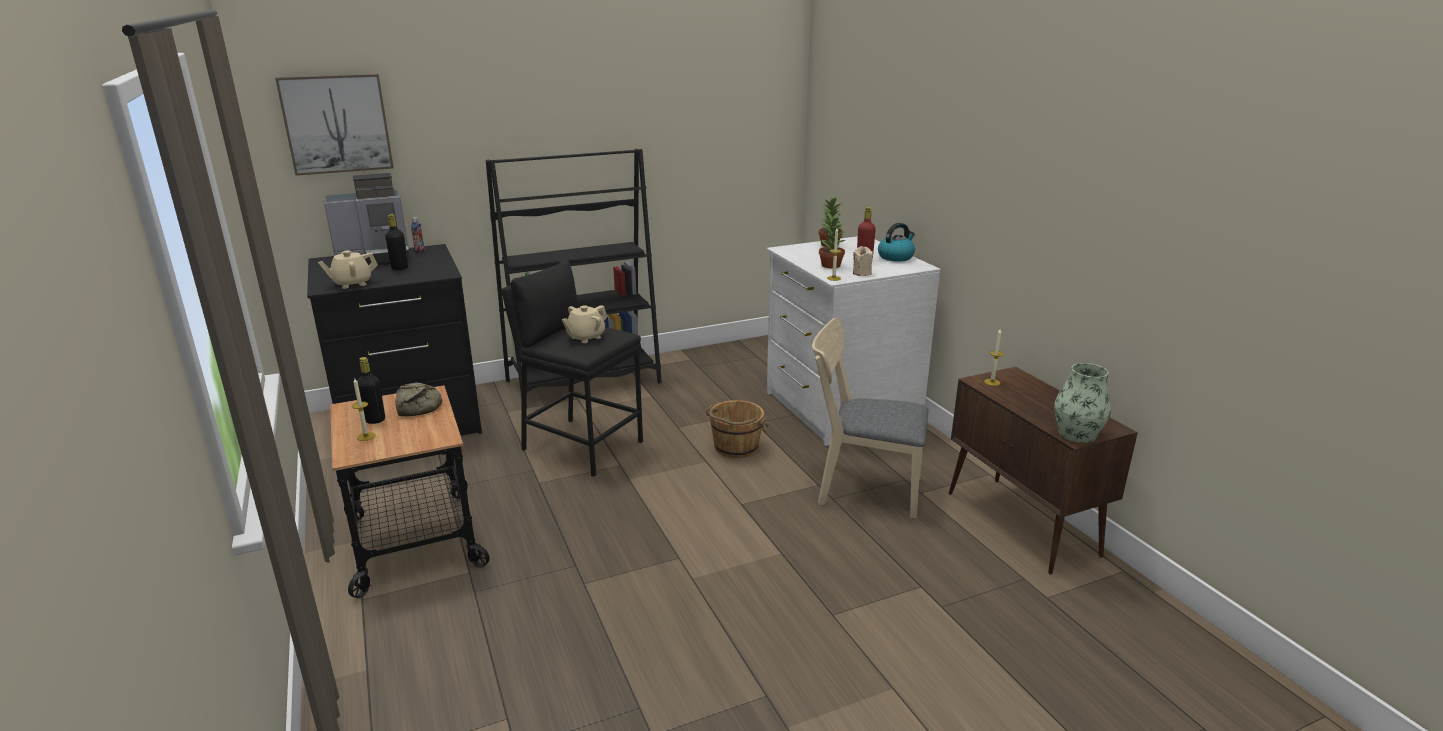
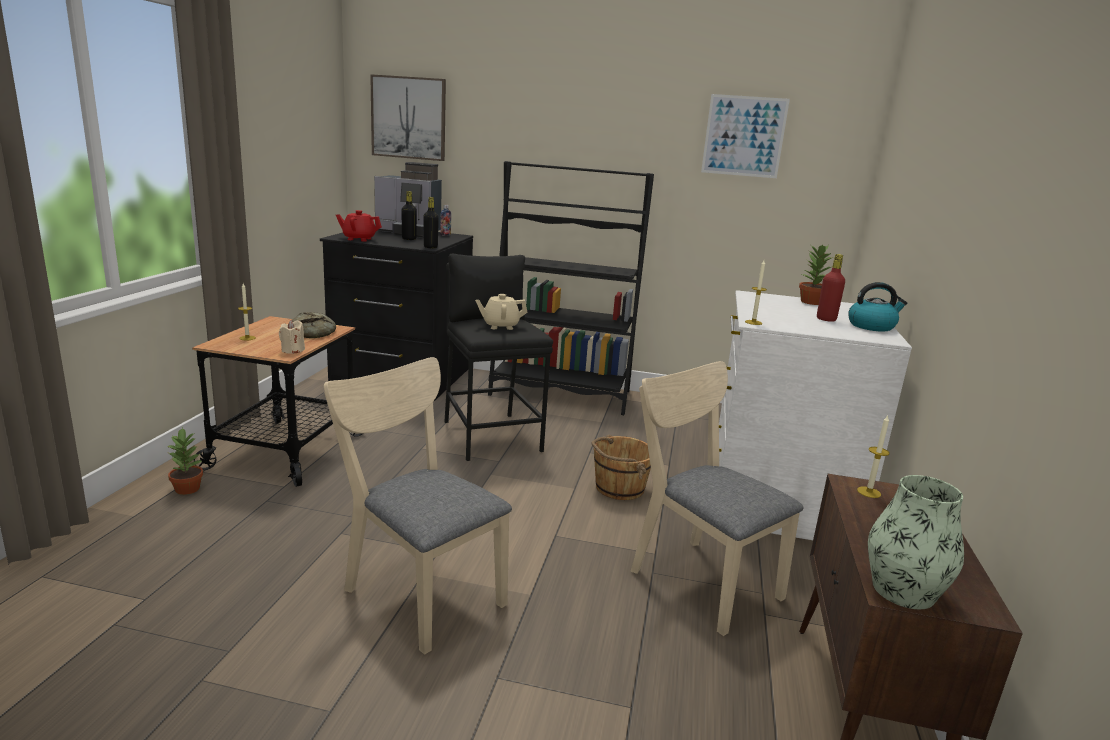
camera: 35 degrees right, 5 degrees down
(352, 283) = (359, 239): beige teapot -> red teapot
(375, 420) = (272, 331): black bottle -> black bottle (430, 247)
(701, 98) = (744, 136): none -> picture
(706, 591) = (418, 590): none -> beige chair
(831, 265) = (774, 314): potted plant -> potted plant (188, 489)
(862, 273) = (796, 327): beige candle -> beige candle (292, 350)

